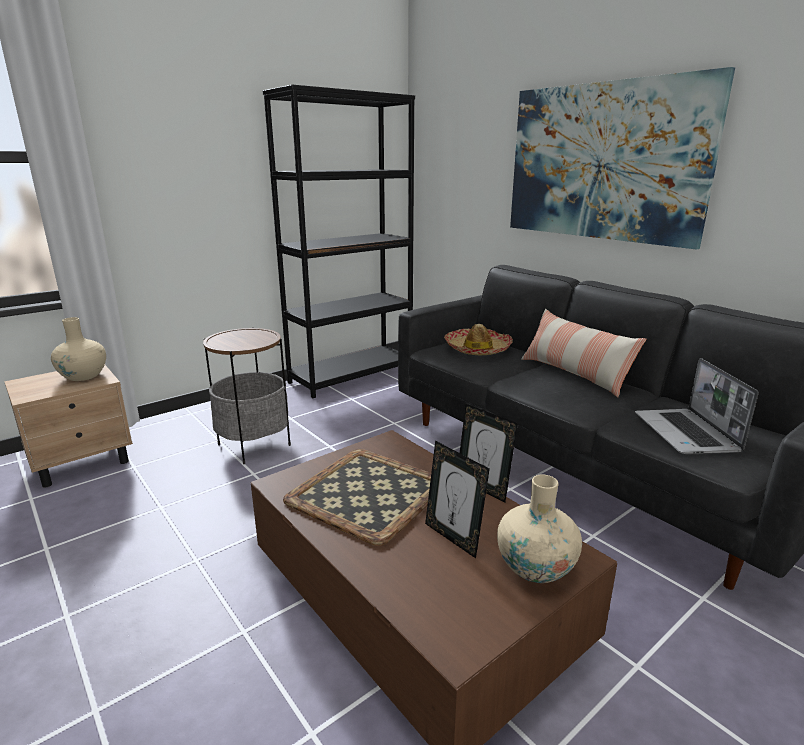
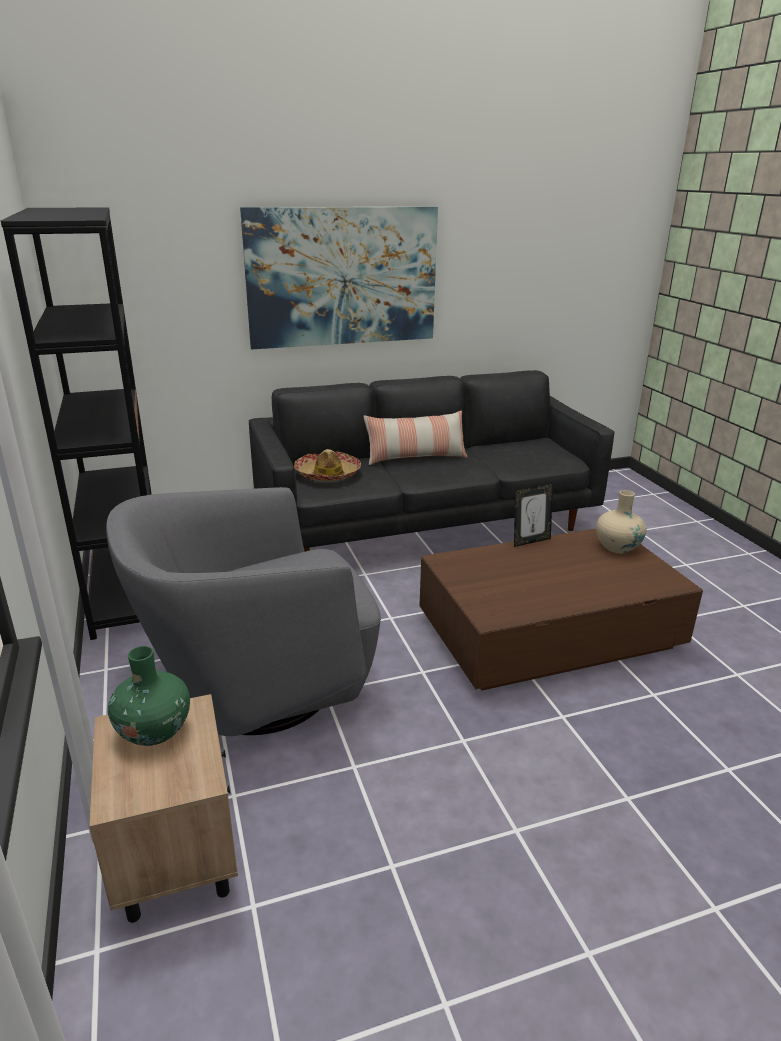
camera: 70 degrees left, 5 degrees up
(83, 376) = (154, 730): beige vase -> green vase
(254, 445) = (257, 685): side table -> grey armchair
(368, 494) = (522, 583): tray -> none
(453, 537) = (584, 563): picture frame -> none
(687, 433) = (528, 457): laptop -> none

